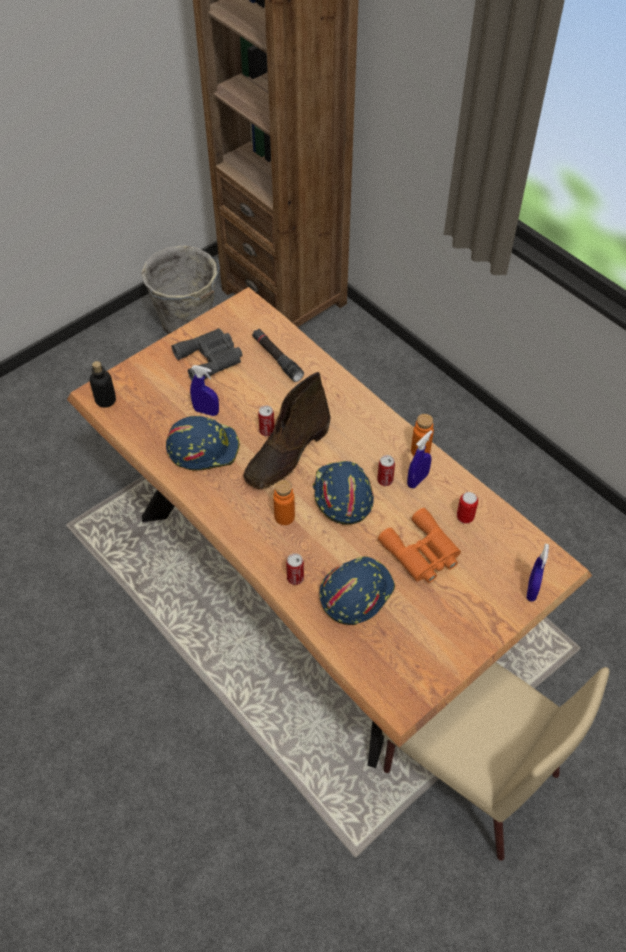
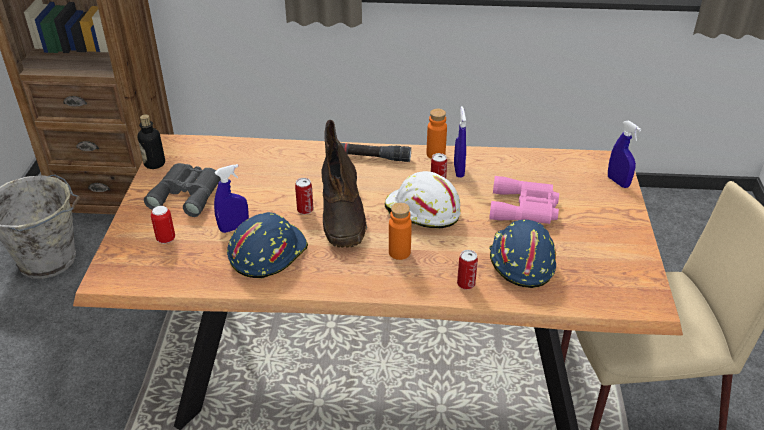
camera: 45 degrees left, 15 degrees down
(106, 400) = (123, 276): bottle -> bottle (154, 163)
(277, 359) = (247, 163): black flashlight -> black flashlight (372, 157)
(341, 496) = (422, 212): blue hard hat -> white hard hat
(422, 553) = (525, 208): orange binoculars -> pink binoculars
(465, 517) = (520, 171): can -> can (166, 239)

